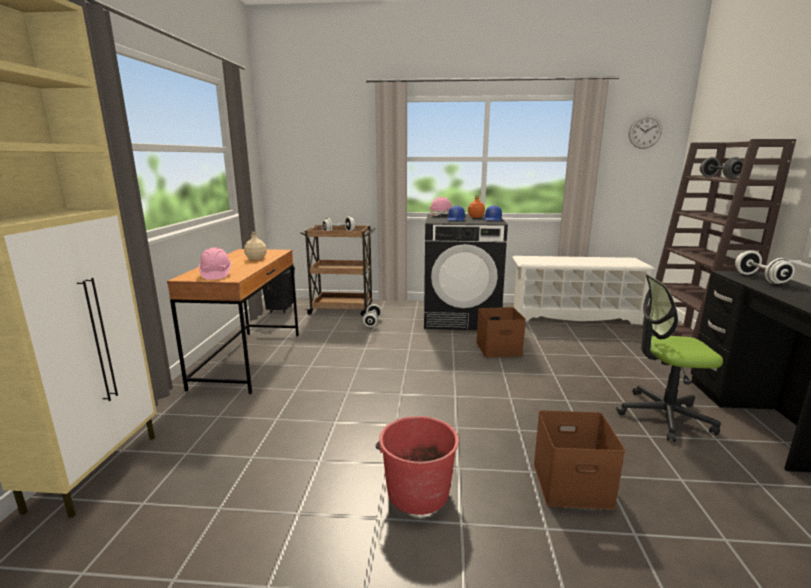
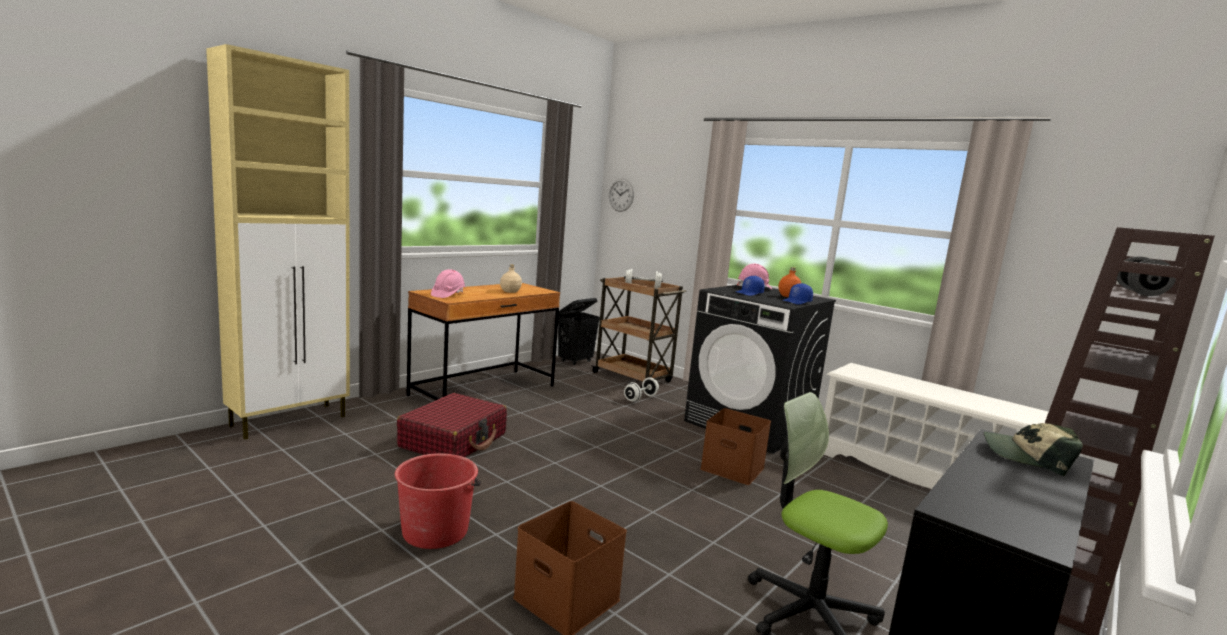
camera: 35 degrees right, 5 degrees down
(299, 412) = (454, 440): none -> red suitcase
(645, 131) = (1106, 206): wall clock -> wall clock (621, 195)
(760, 278) = (1027, 457): white dumbbell -> cap

